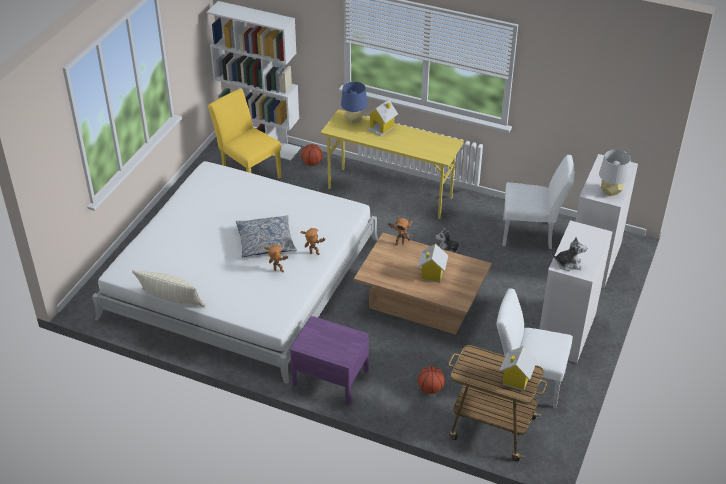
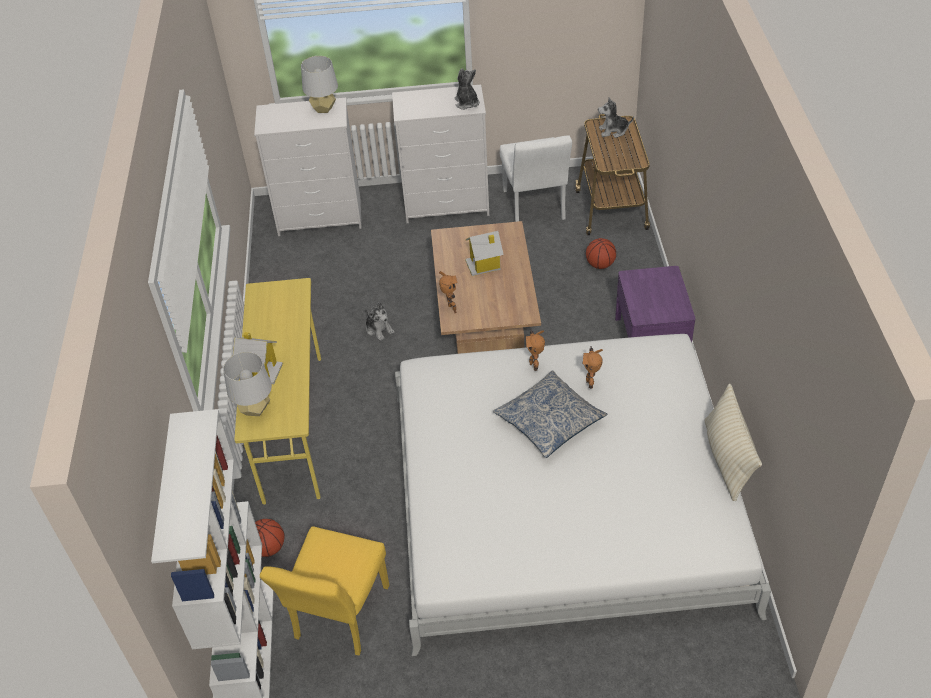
camera: 115 degrees left, 5 degrees up
(354, 120) = (255, 409): blue table lamp -> grey table lamp
(515, 379) = (613, 131): toy house -> plush toy
(532, 234) = (303, 273): white chair -> none

